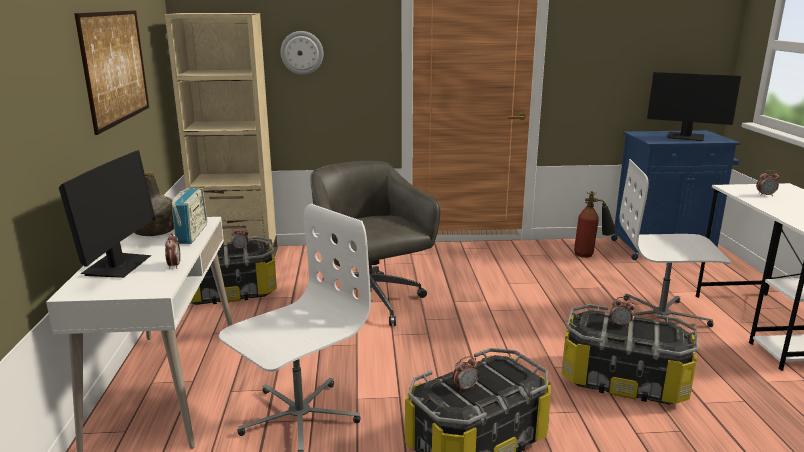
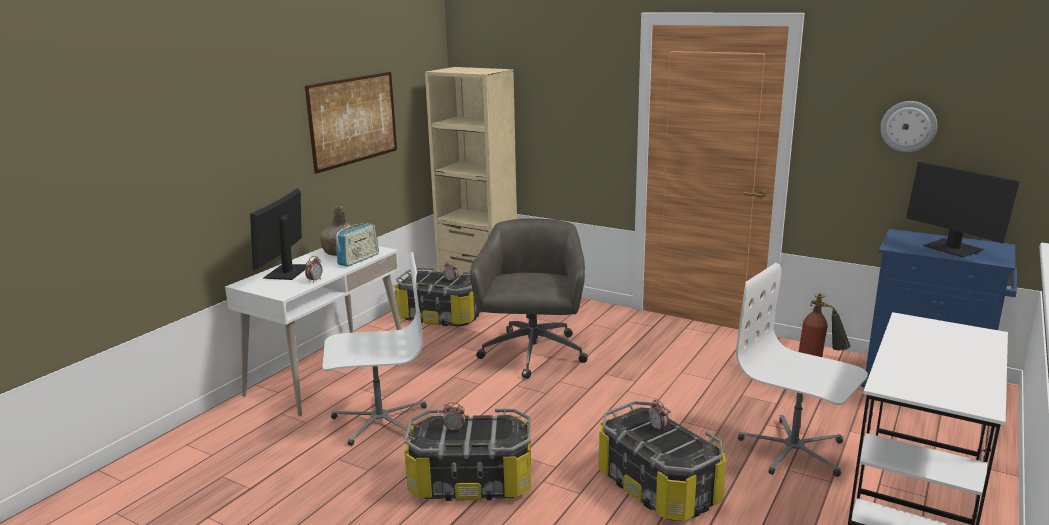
camera: 35 degrees right, 0 degrees up
(117, 266) = (287, 272): monitor -> monitor turned 150 degrees clockwise
(302, 52) = (549, 107): wall clock -> wall clock (908, 126)
(765, 195) = (929, 337): alarm clock -> none

